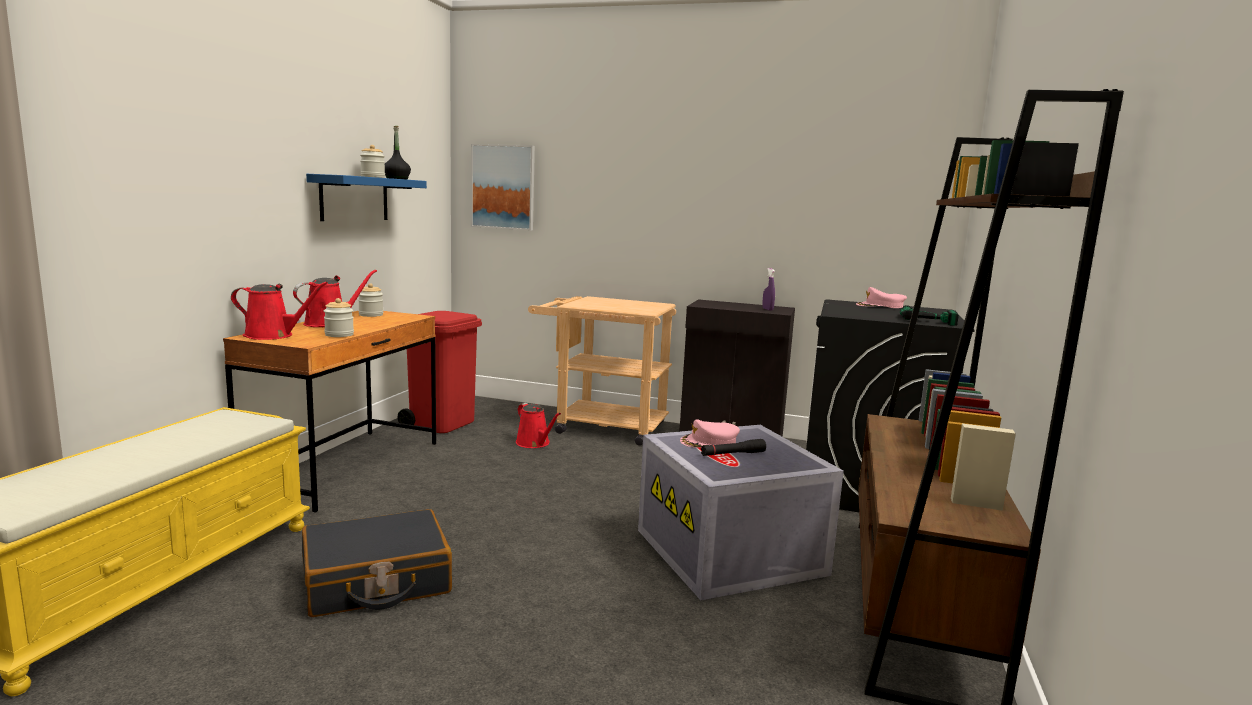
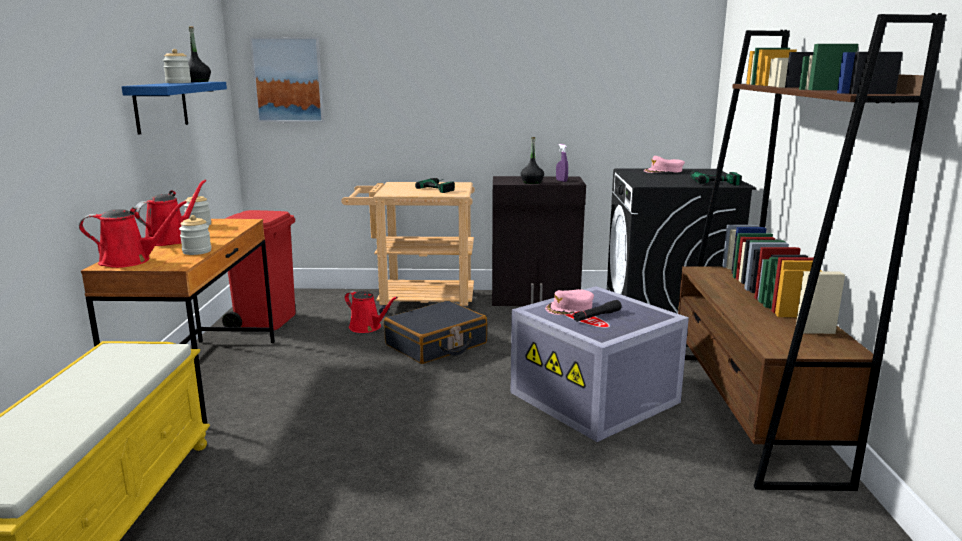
camera: 15 degrees left, 5 degrees up
(376, 581) = (315, 481): black suitcase -> black suitcase (436, 344)
(635, 305) = (441, 188): none -> power drill
(732, 308) = (532, 182): none -> black bottle

